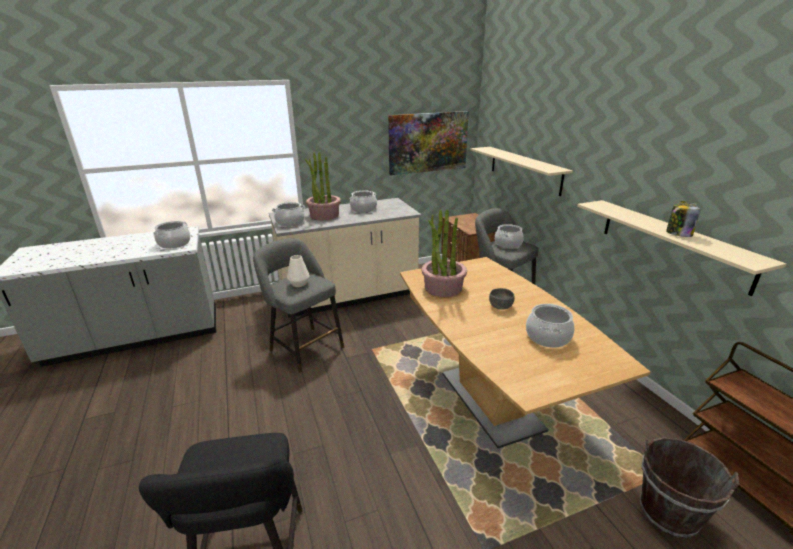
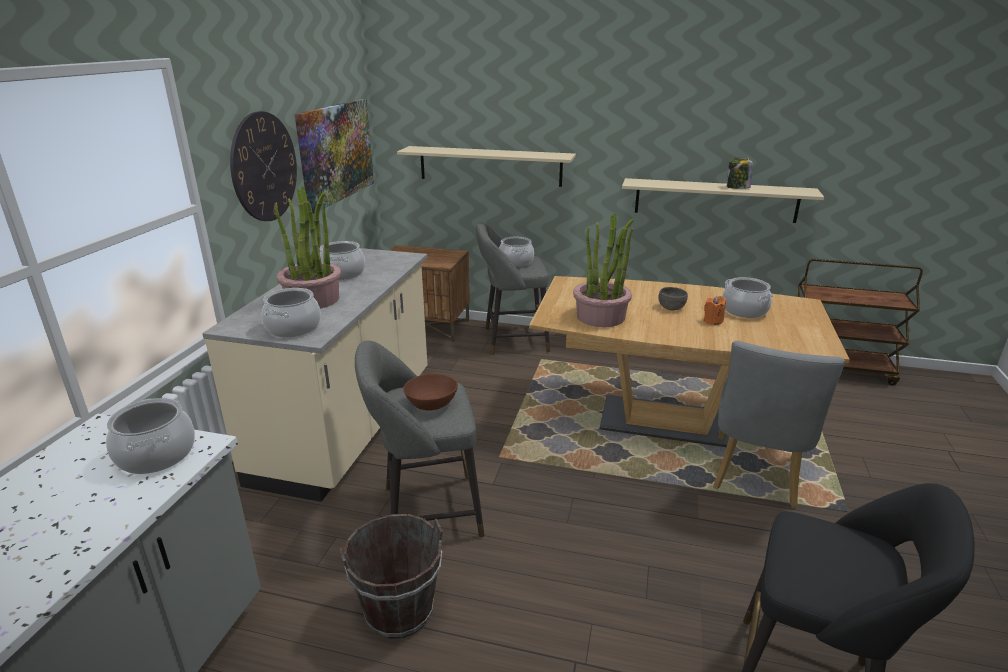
camera: 55 degrees left, 0 degrees up
(299, 284) = (431, 403): white vase -> brown bowl
(353, 142) = (264, 167): none -> wall clock
(471, 472) = (755, 477): none -> grey chair
(502, 328) = (713, 321): none -> orange candle
(668, 513) = (844, 410): brown bucket -> brown bucket (399, 611)

